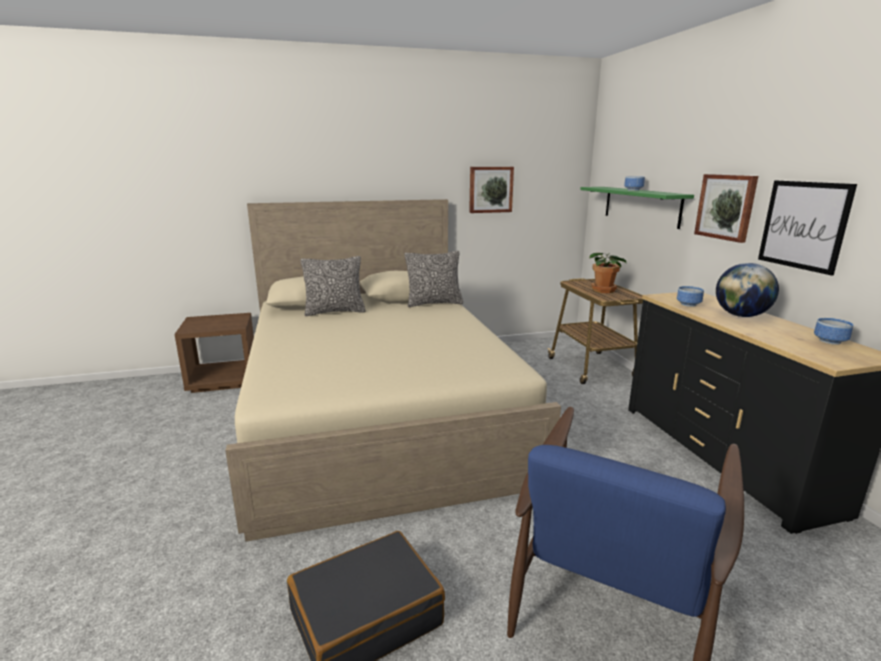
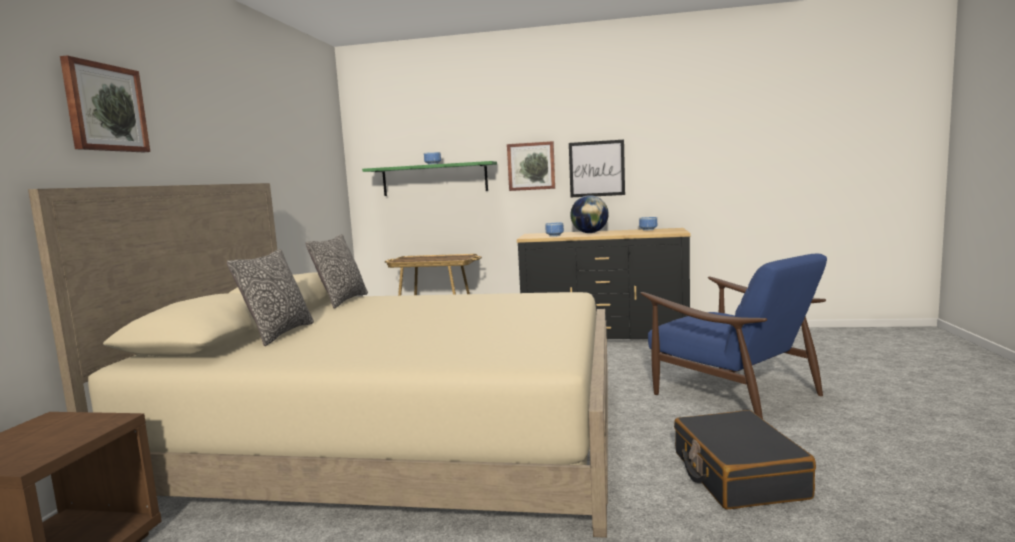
camera: 65 degrees left, 10 degrees down
(490, 189) = (289, 173): picture -> picture (105, 108)
(604, 290) = (438, 258): potted plant -> none

